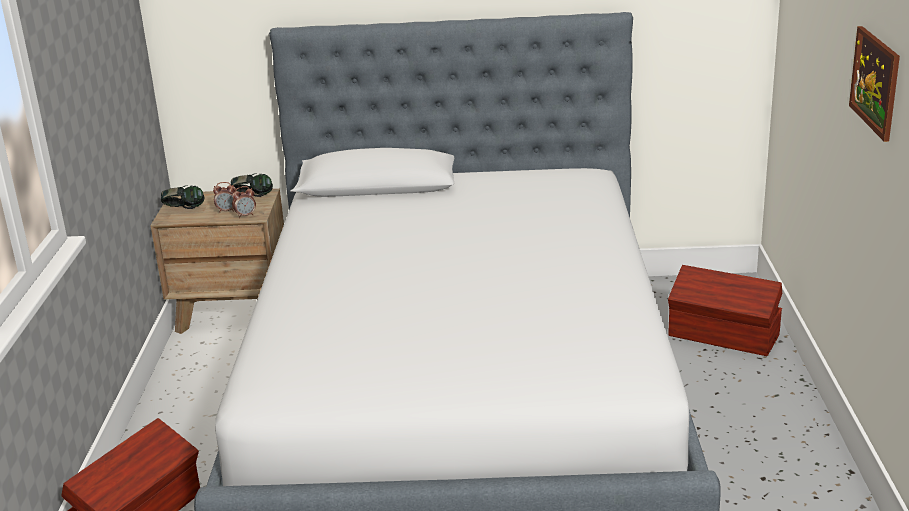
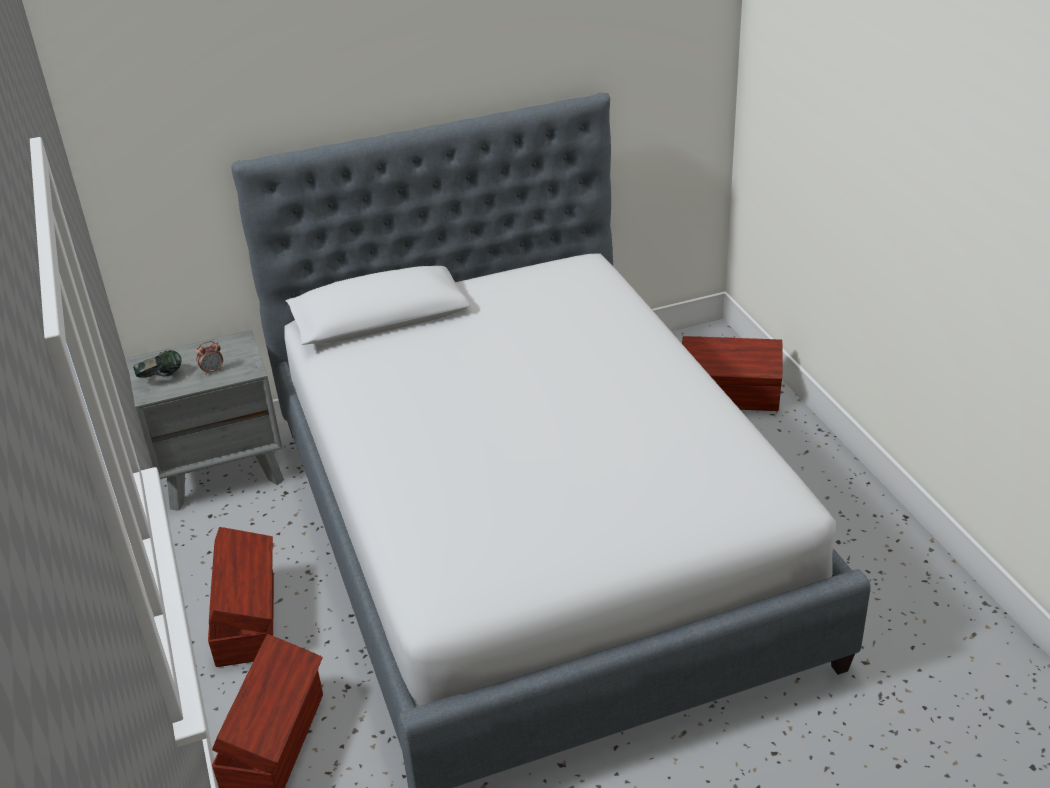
camera: 20 degrees left, 10 degrees up
(180, 422) = (248, 618): none -> brown storage box
(233, 312) = (222, 471): brown nightstand -> grey nightstand
(245, 215) = (239, 373): alarm clock -> none
(253, 197) = (230, 347): headphones -> none
(875, 82) = (916, 171): picture -> none

